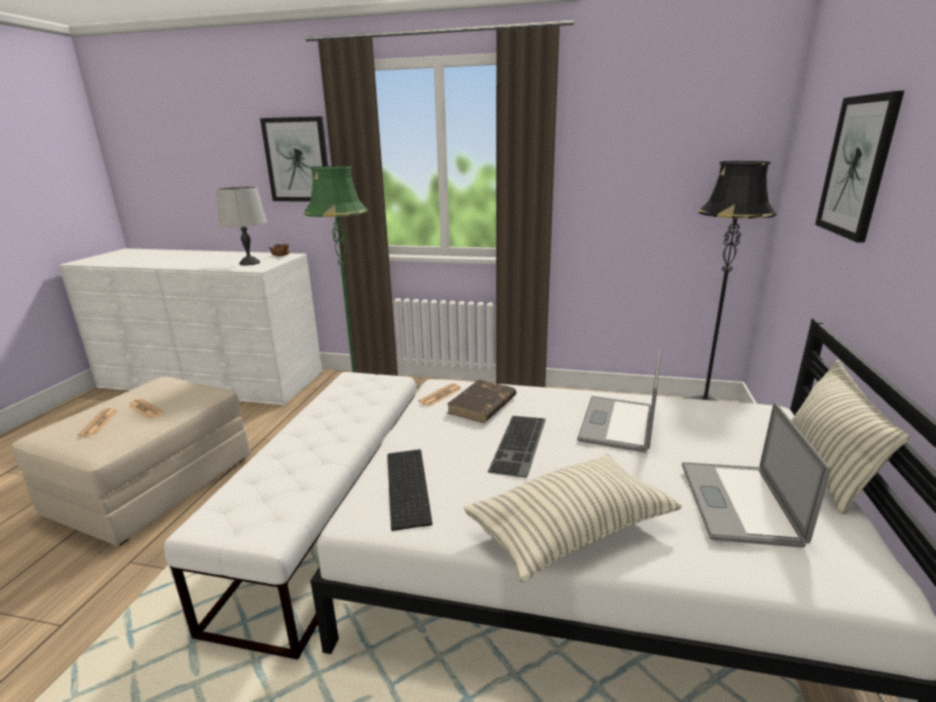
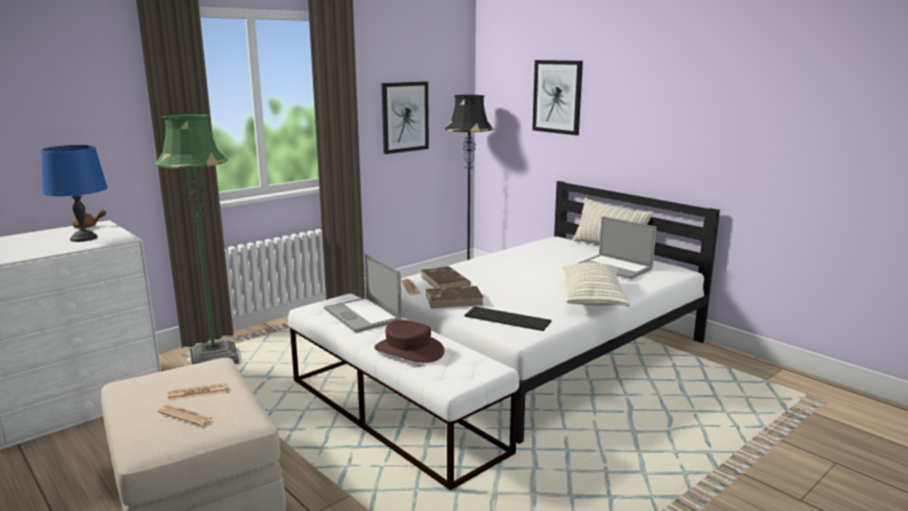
camera: 55 degrees left, 5 degrees down
(249, 263) = (83, 238): grey table lamp -> blue table lamp
(283, 461) = (408, 350): none -> brown hat
(297, 160) = (90, 111): picture -> picture (405, 117)
(433, 430) = (454, 300): none -> brown book
(520, 445) = (506, 287): keyboard -> none
(617, 423) = (520, 263): laptop -> laptop (362, 315)

